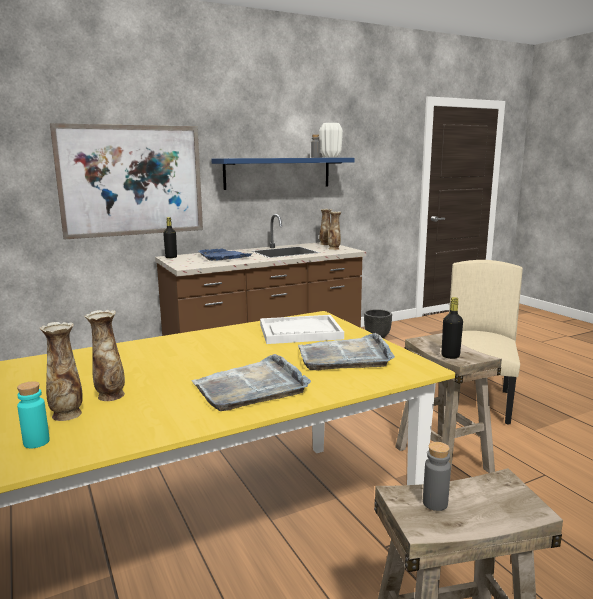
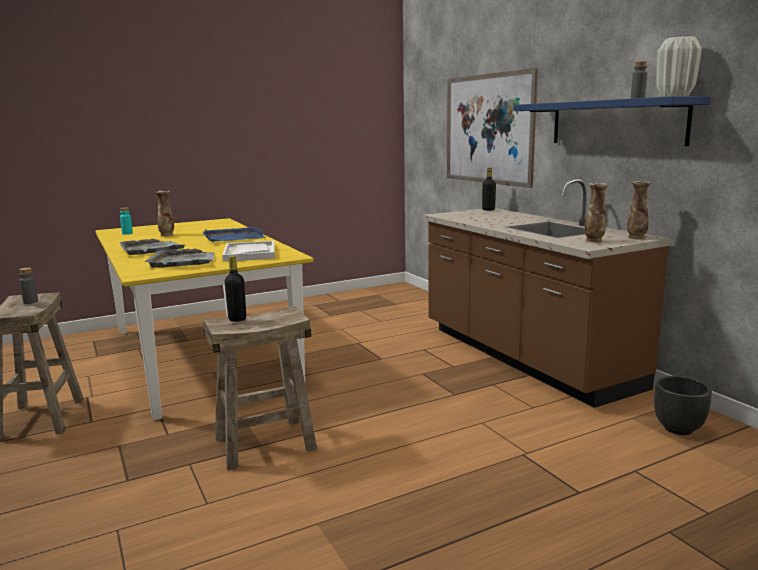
camera: 90 degrees right, 0 degrees up
(67, 414) = (151, 233): vase -> none
(223, 257) = (500, 218): blue tray -> blue tray (233, 238)
(476, 402) = (409, 488): beige chair -> none

